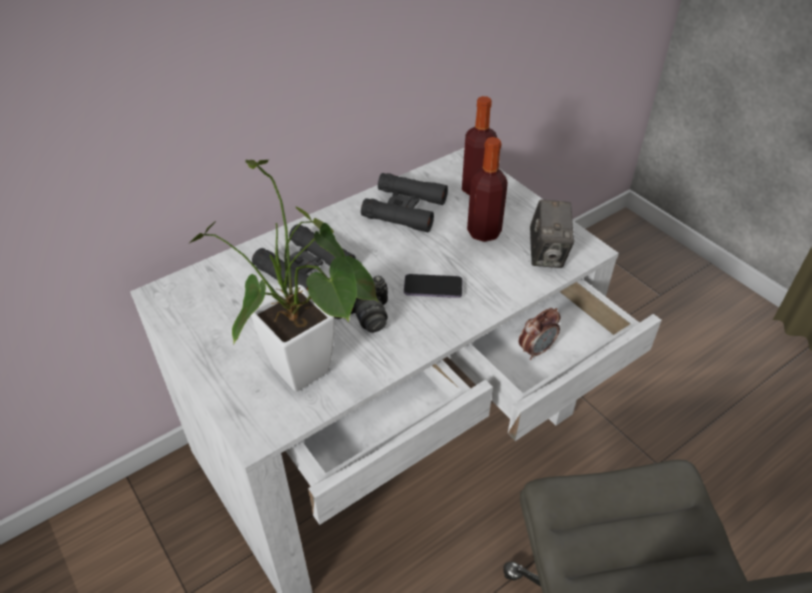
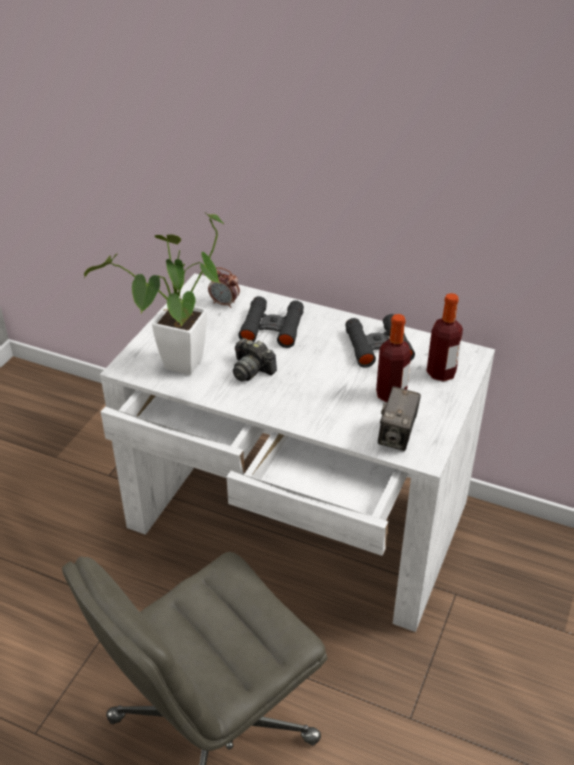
camera: 60 degrees right, 5 degrees down
(433, 288) = (305, 391): phone -> none
(536, 350) = (319, 484): alarm clock -> alarm clock (224, 303)
(547, 254) = (397, 436): camera -> camera turned 45 degrees counterclockwise

